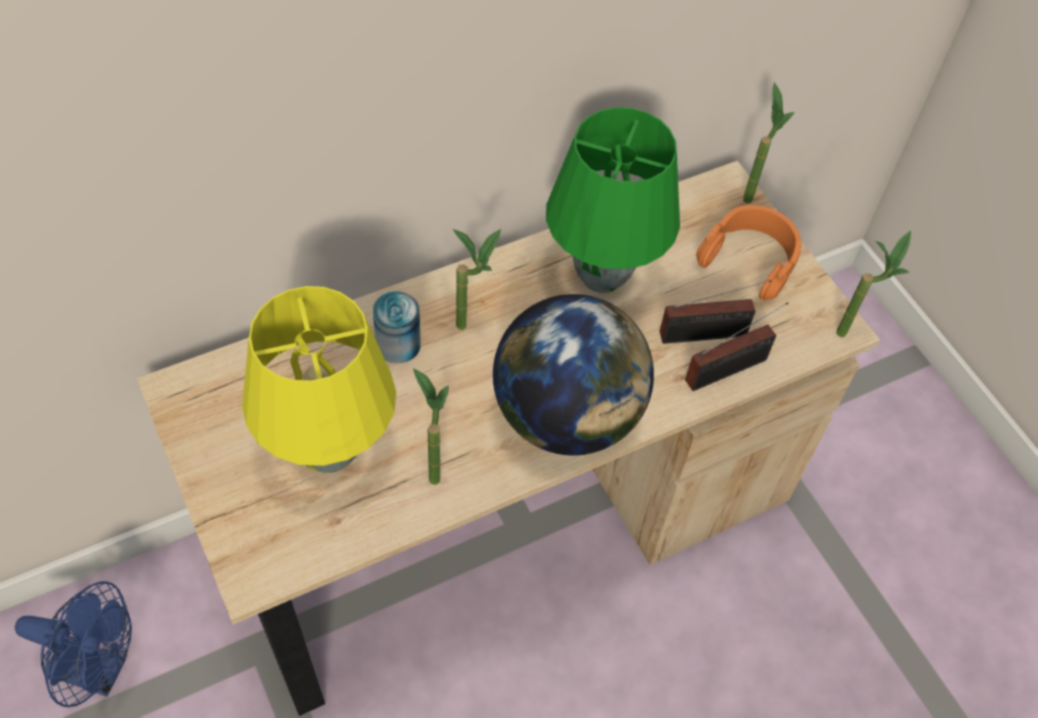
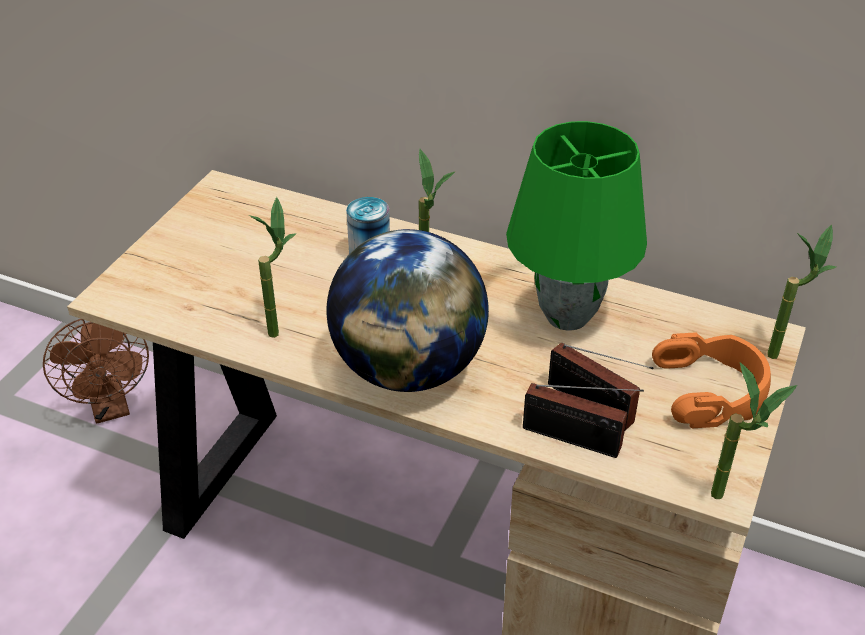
camera: 55 degrees right, 15 degrees down
(98, 671) = (111, 408): blue fan -> brown fan
(327, 453) = (240, 273): yellow table lamp -> none

